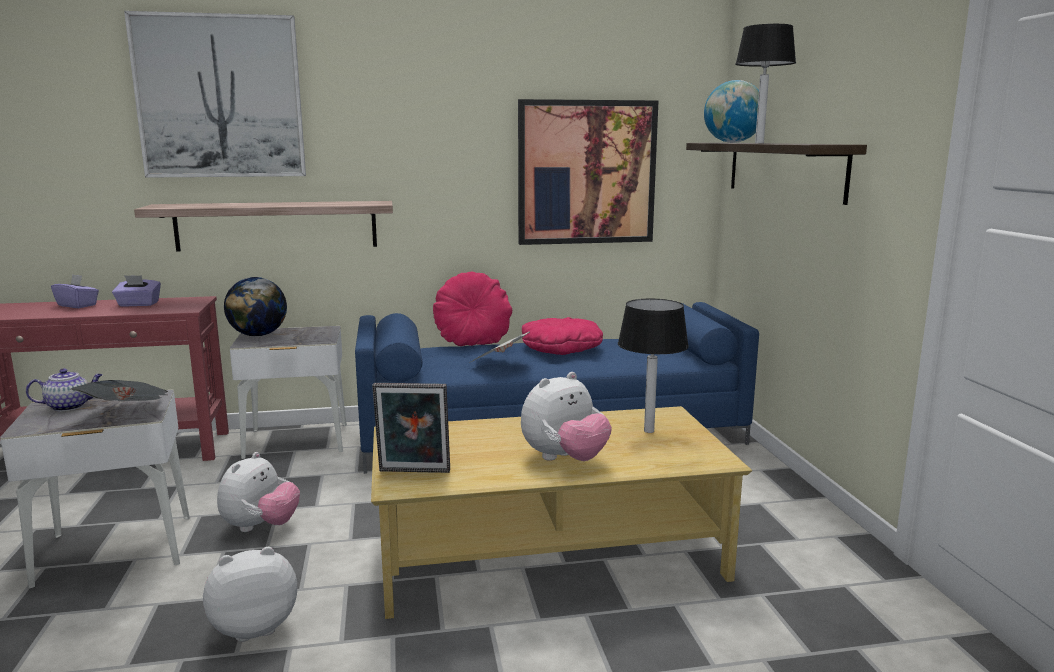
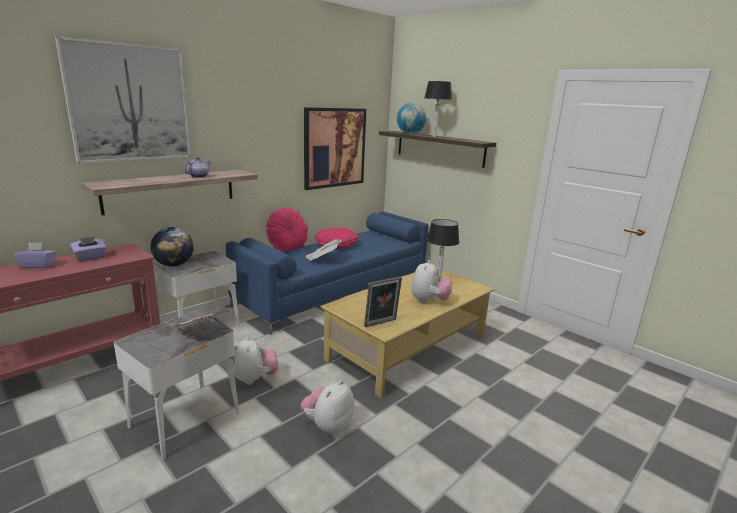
camera: 35 degrees left, 5 degrees up
(70, 406) = (150, 337): teapot -> teapot (199, 176)

